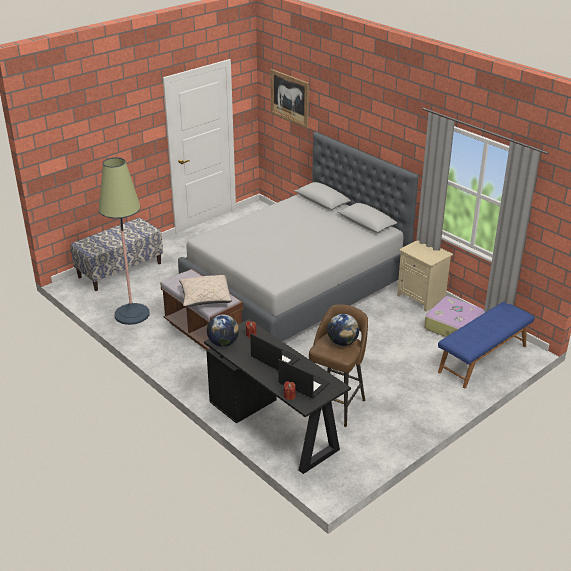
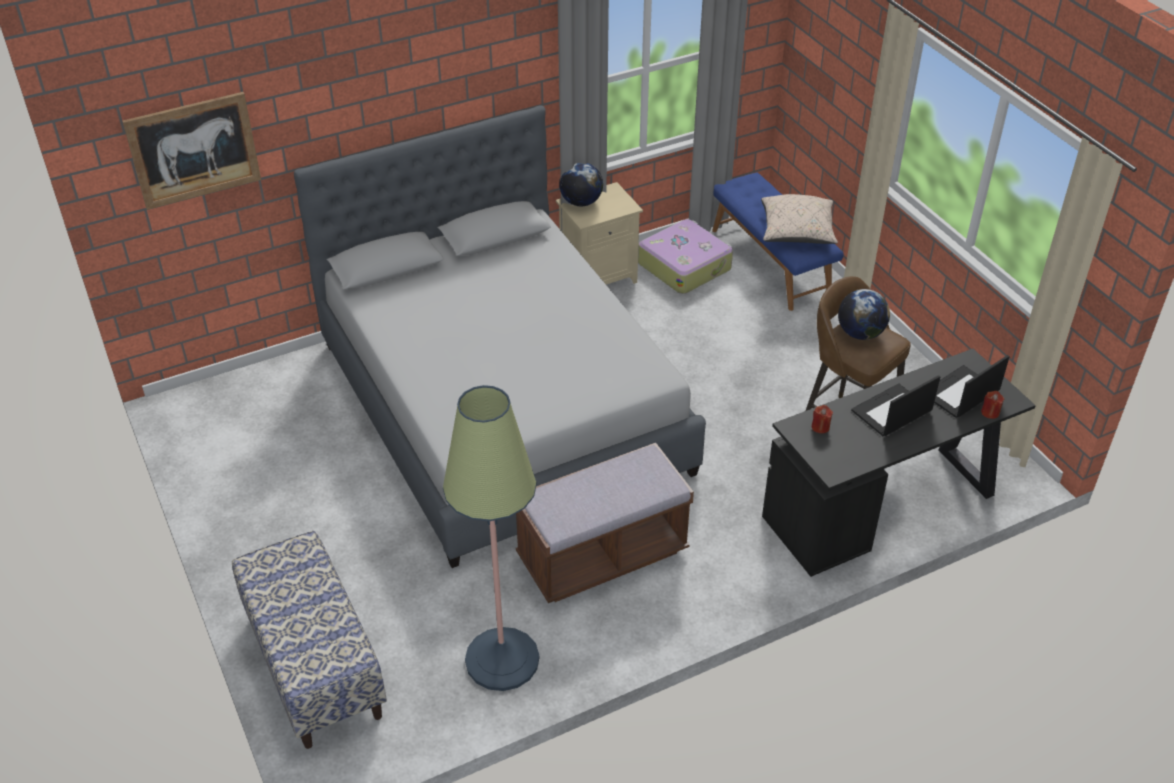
camera: 75 degrees left, 10 degrees up
(205, 298) = (637, 486): beige pillow -> beige pillow (797, 232)
(223, 343) = (840, 464): globe -> globe (581, 202)

